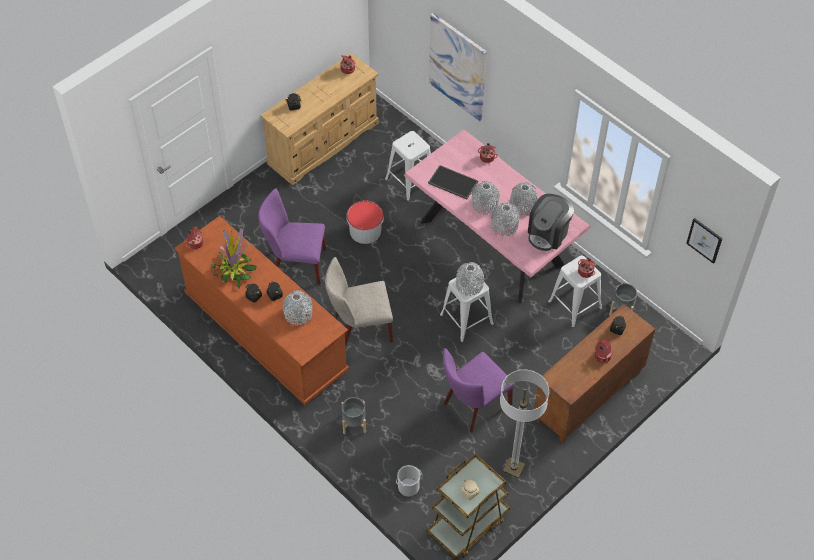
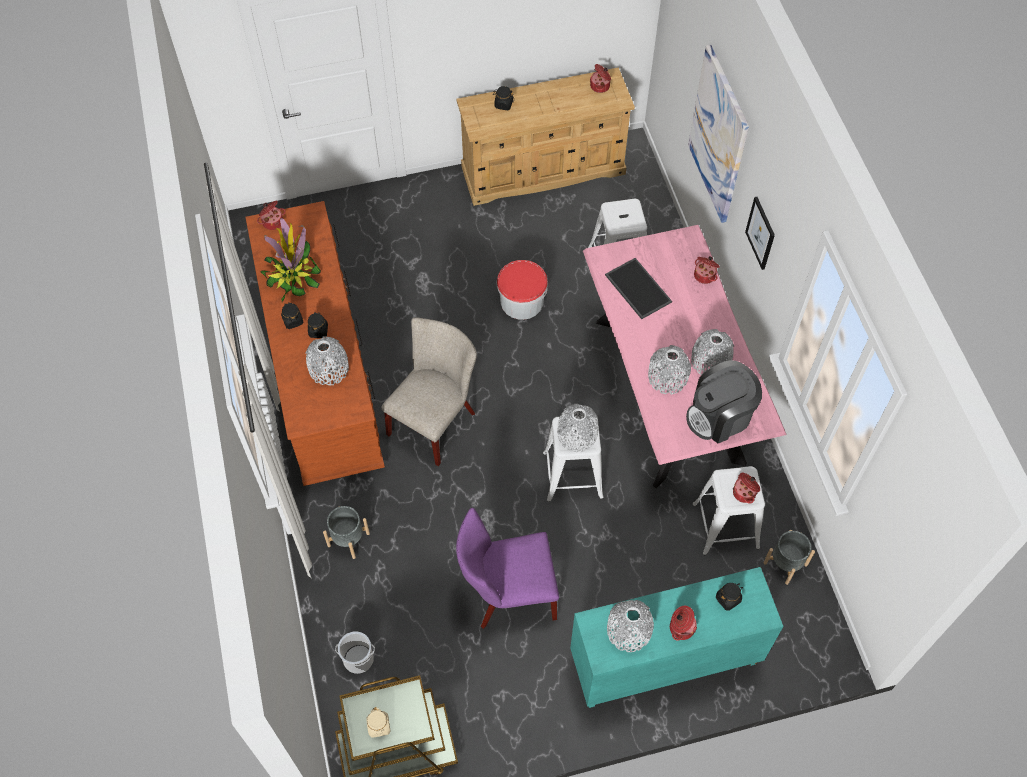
camera: 30 degrees right, 5 degrees up
(295, 264) = (412, 303): purple chair -> none
(359, 327) = (435, 420): beige chair -> beige chair turned 105 degrees clockwise
(484, 204) = (660, 336): grey vase -> grey vase (628, 631)
(513, 468) = (504, 707): floor lamp -> none
(588, 397) = (664, 662): brown cabinet -> turquoise cabinet
(704, 240) = (910, 541): picture -> picture (760, 233)

